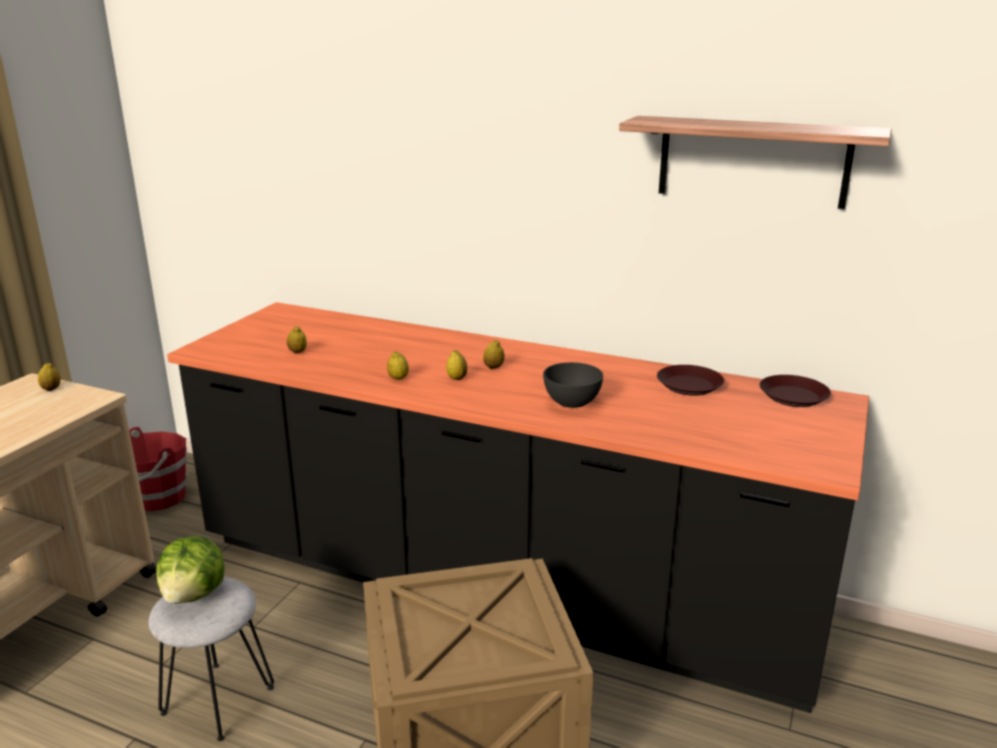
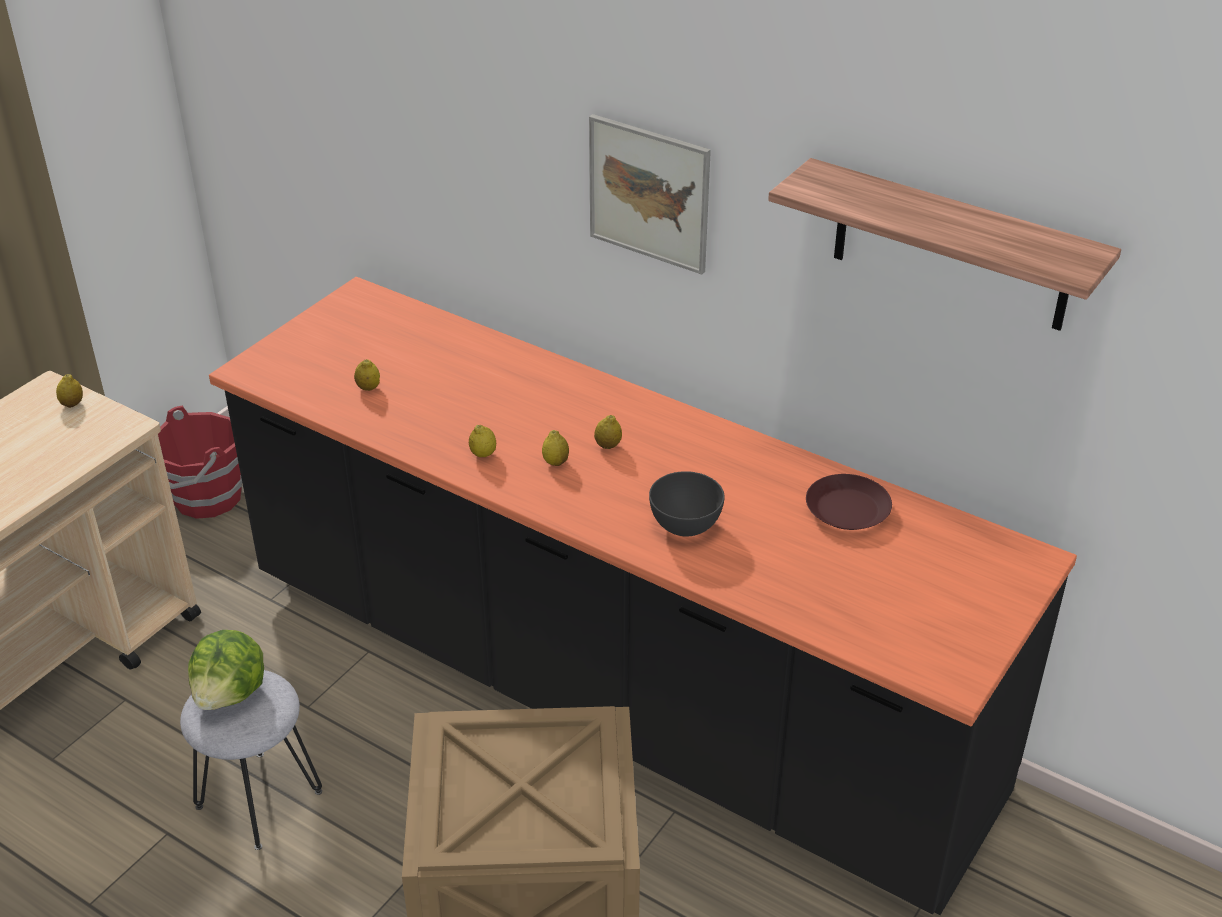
camera: 10 degrees right, 15 degrees up
(508, 177) = (649, 193): none -> picture
(792, 396) = (973, 546): brown plate -> none

